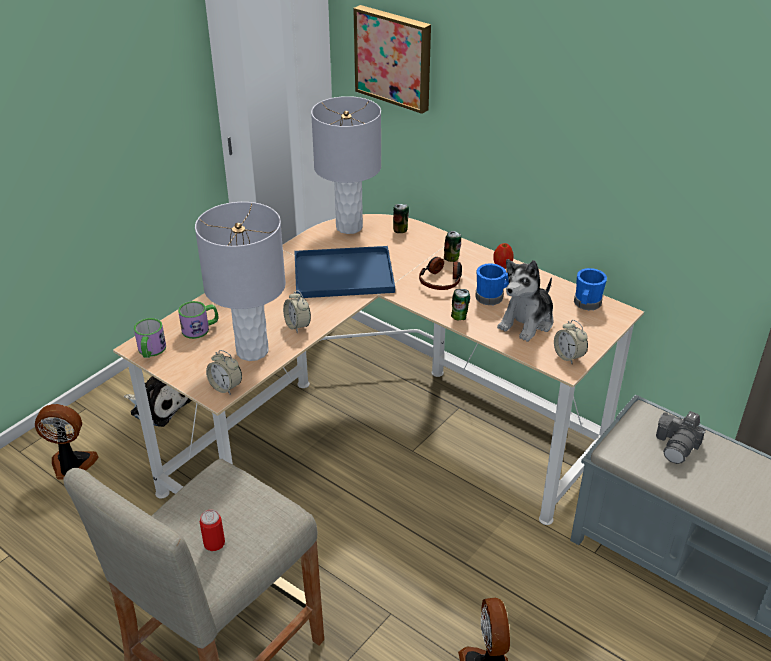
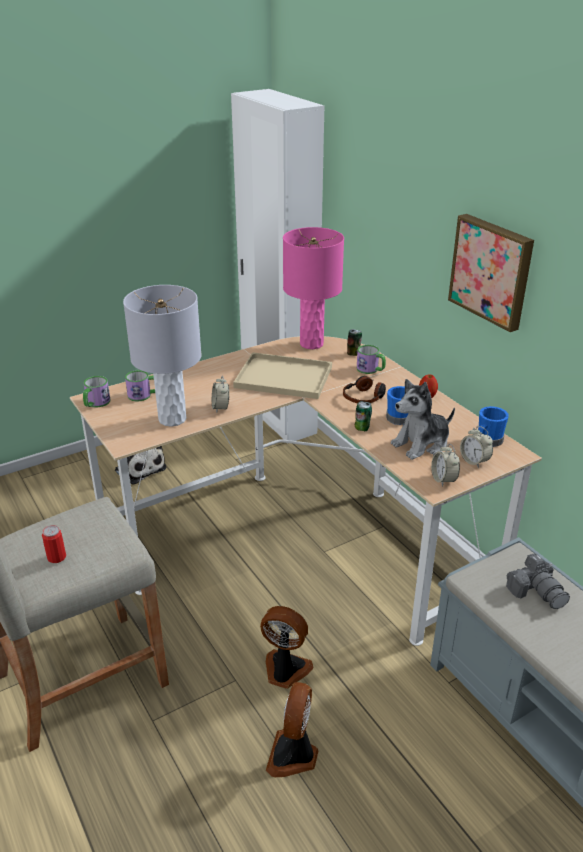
camera: 20 degrees right, 5 degrees down
(72, 466) = (52, 497): fan -> fan (285, 671)
(226, 387) = (134, 441): alarm clock -> alarm clock (474, 461)
(341, 275) = (281, 377): blue tray -> beige tray
(349, 227) = (312, 344): grey table lamp -> pink table lamp
(394, 57) = (367, 198): picture -> picture (492, 271)
(429, 246) = (371, 370): none -> mug
(452, 258) = (385, 382): can -> none
(677, 445) = (536, 591): camera -> camera turned 75 degrees counterclockwise

